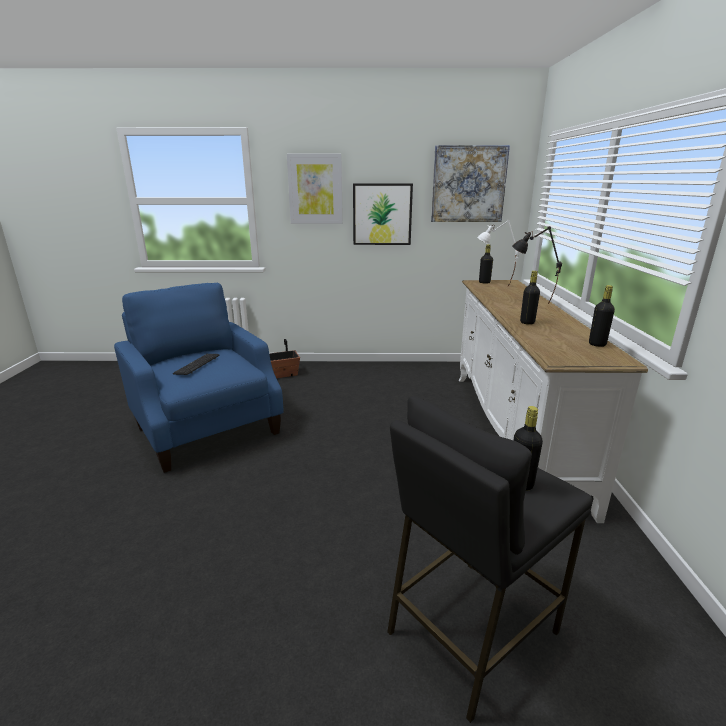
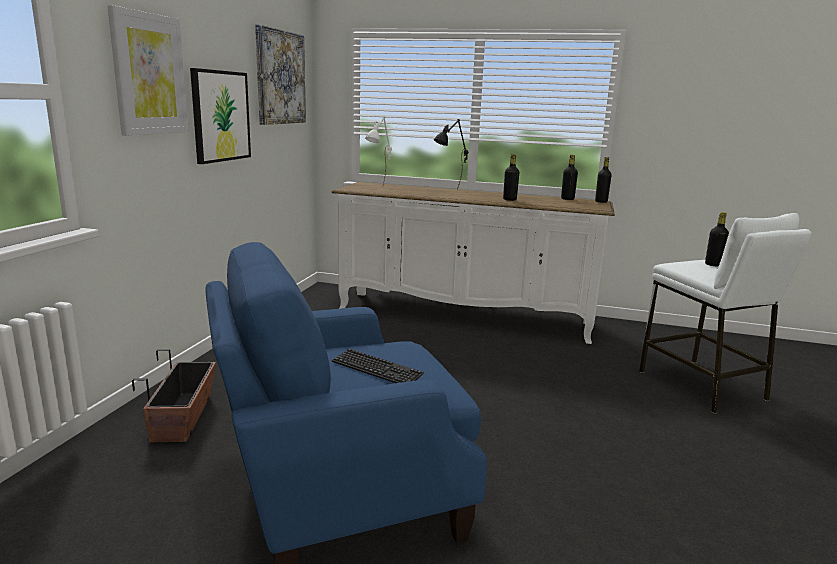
camera: 75 degrees left, 5 degrees down
(470, 630) = (702, 385): black stool -> white stool
(484, 282) = (357, 187): black bottle -> black bottle (601, 202)

